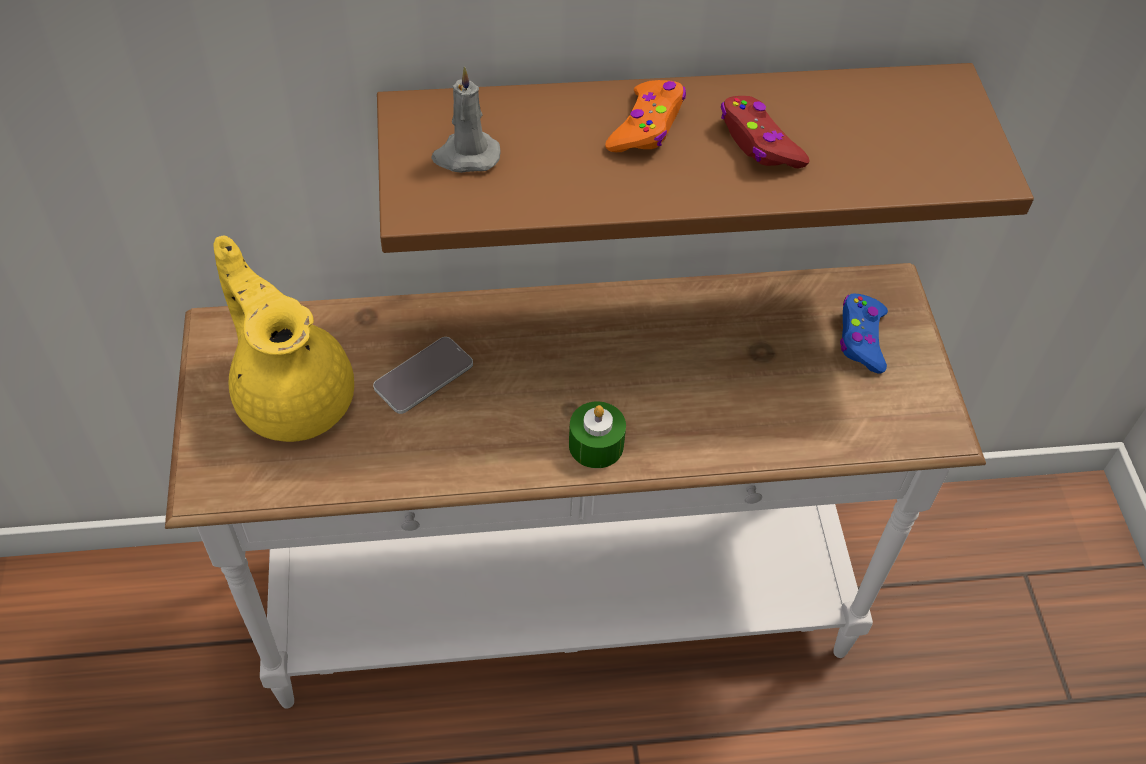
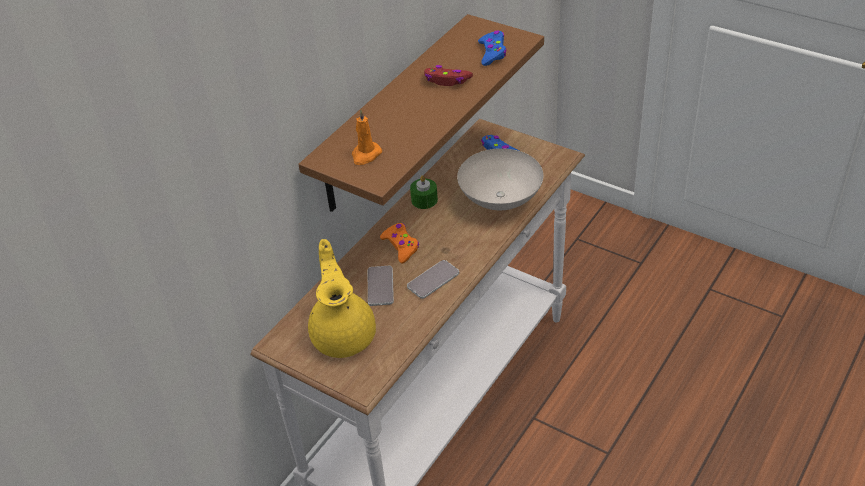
camera: 45 degrees left, 10 degrees down
(293, 395) = (344, 334): yellow teapot -> yellow teapot turned 75 degrees clockwise
(465, 156) = (365, 155): grey candle -> orange candle
(491, 434) = (433, 280): none -> phone
(596, 445) = (471, 251): green candle -> green candle (424, 200)
(647, 126) = (406, 103): orange game controller -> orange game controller (401, 246)
(747, 410) = (500, 200): none -> white bowl
(900, 157) = (492, 53): none -> blue game controller

